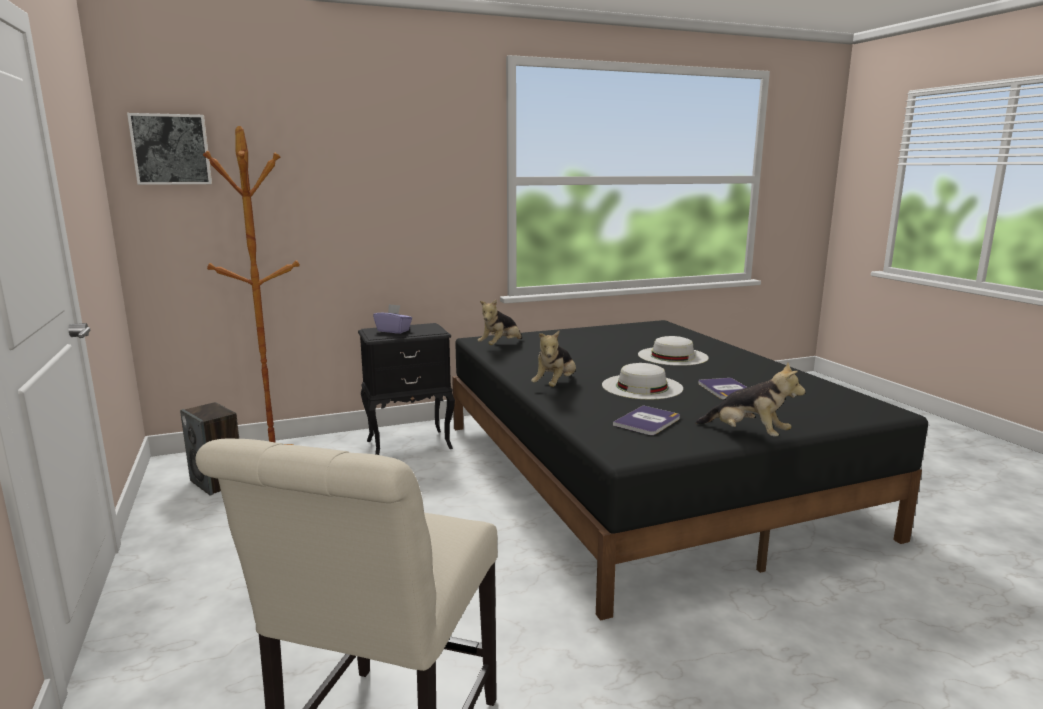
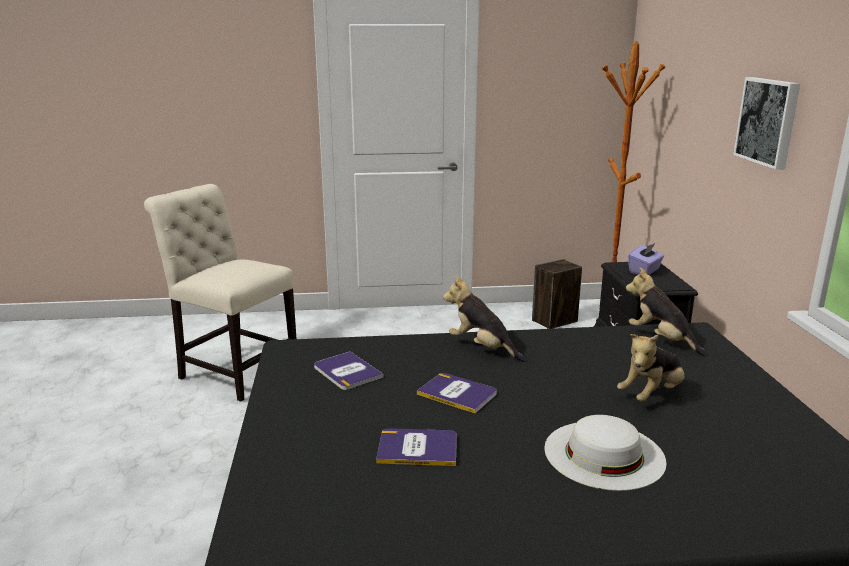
camera: 105 degrees right, 5 degrees up
(171, 149) = (649, 59): picture -> picture (768, 121)
(642, 386) = (457, 393): white hat -> book
(747, 434) = (273, 413): plush toy -> plush toy (652, 395)

